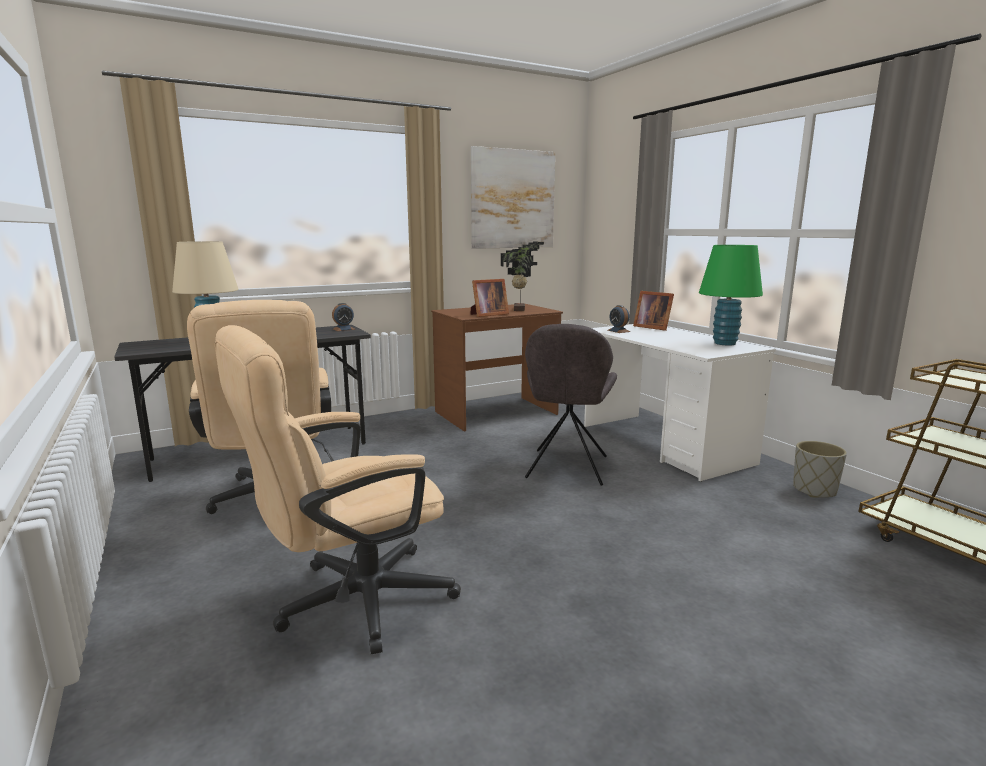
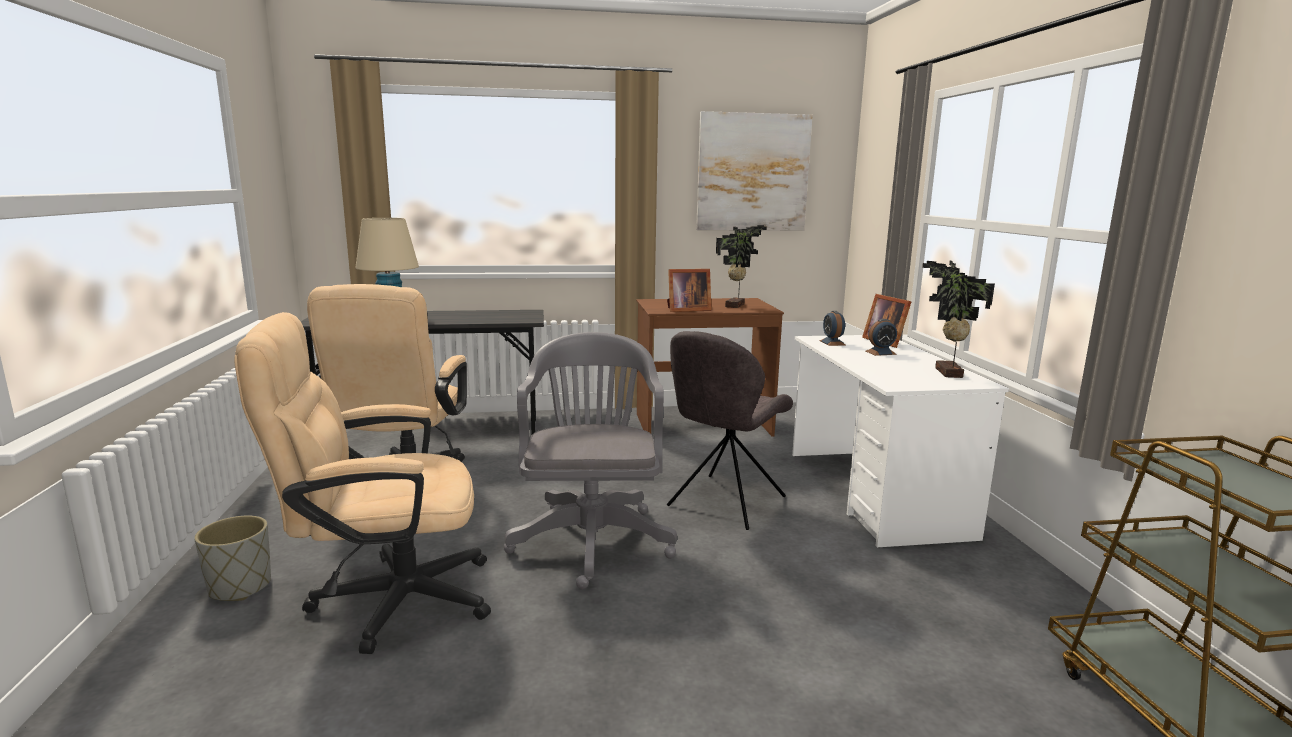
camera: 20 degrees right, 0 degrees up
(343, 329) = (526, 314): alarm clock -> alarm clock (880, 352)
(488, 513) = (592, 537): none -> grey office chair
(724, 343) = (946, 373): green table lamp -> potted plant
(814, 490) = (1030, 589): grey planter -> grey planter (240, 587)

